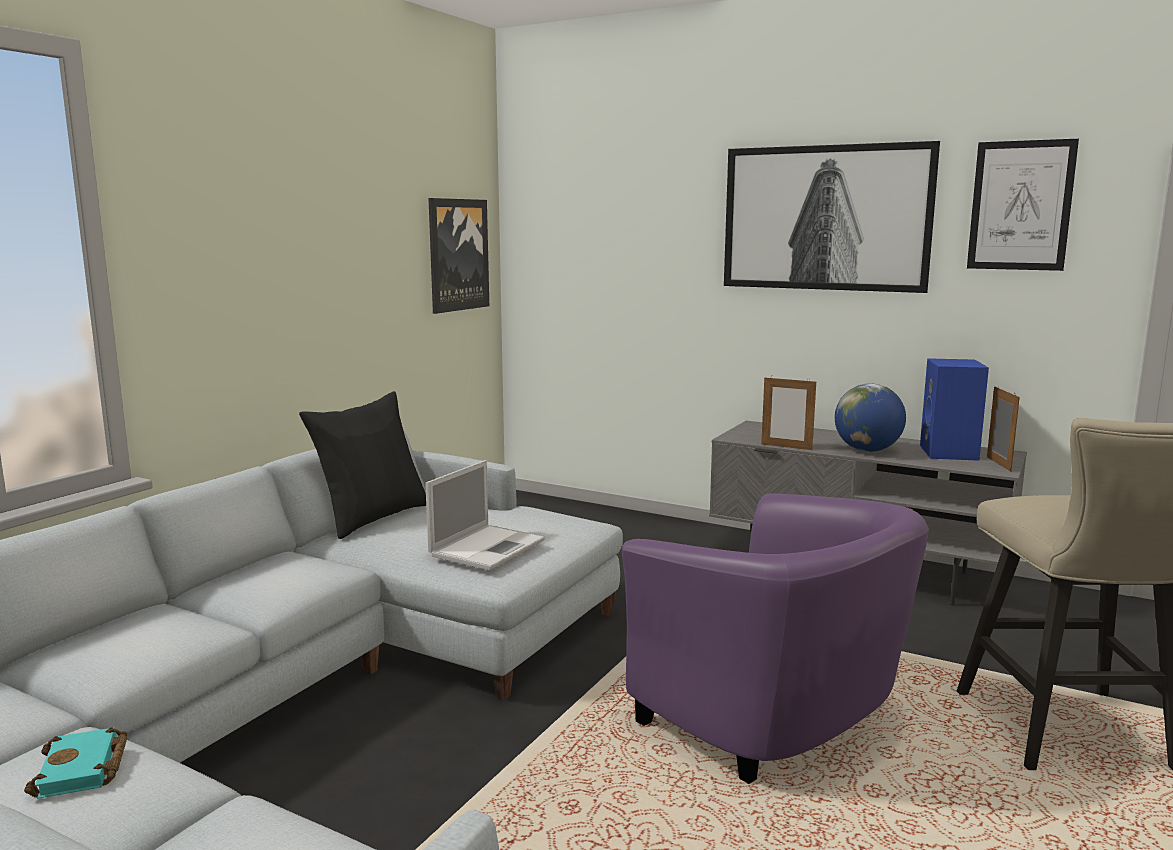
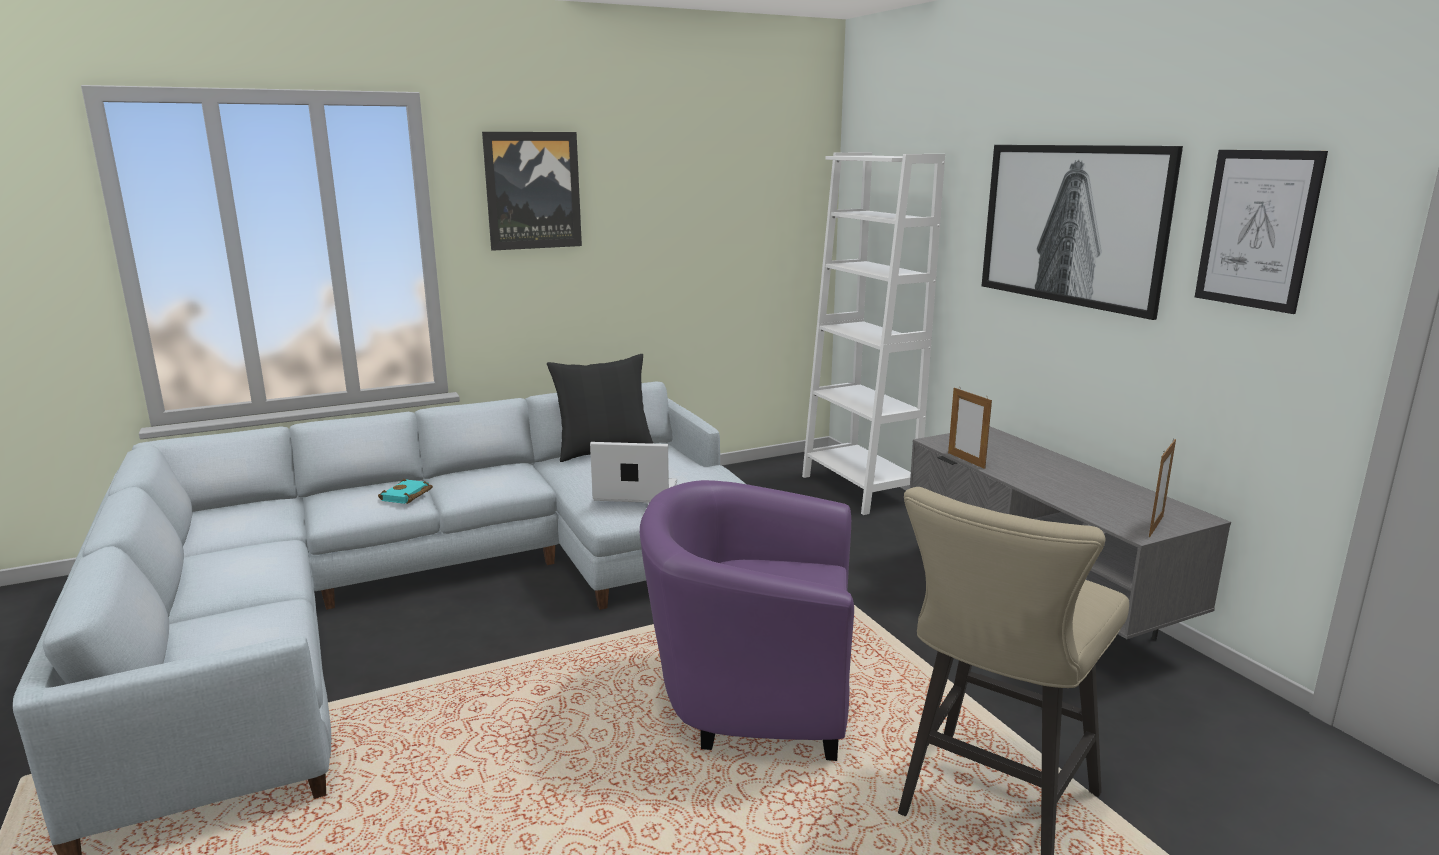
camera: 35 degrees right, 5 degrees up
(83, 770) = (257, 560): turquoise book -> turquoise book (407, 496)
(458, 255) = (779, 234): picture -> picture (533, 190)
(488, 547) = (634, 491): laptop -> laptop turned 150 degrees counterclockwise
(588, 517) = (858, 489): none -> white bookcase
(775, 725) = (751, 696): purple armchair -> purple armchair turned 105 degrees clockwise
(867, 450) = (1041, 481): globe -> none
(950, 453) = (1128, 503): blue speaker -> none

